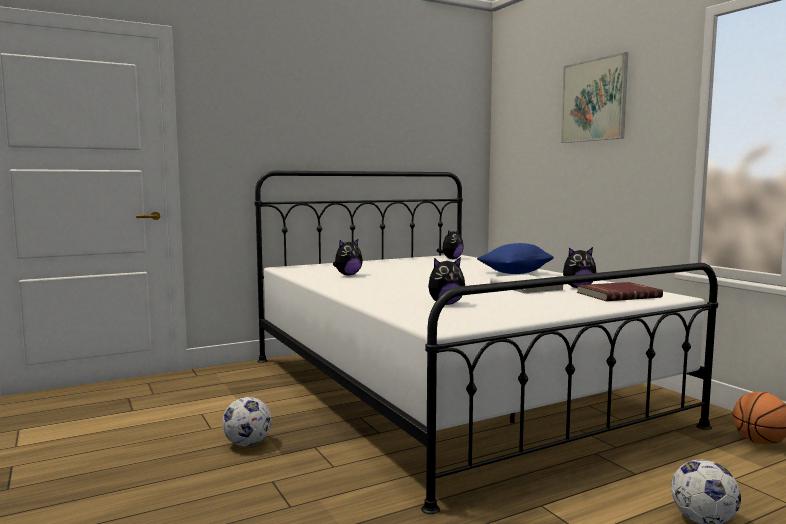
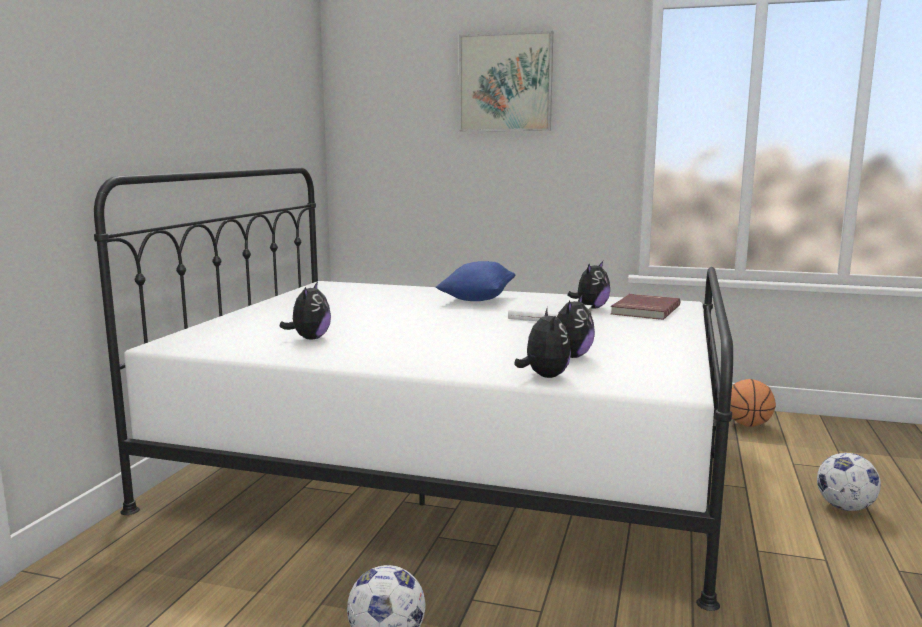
camera: 45 degrees left, 5 degrees up
(451, 259) = (339, 289): plush toy -> plush toy (544, 376)

